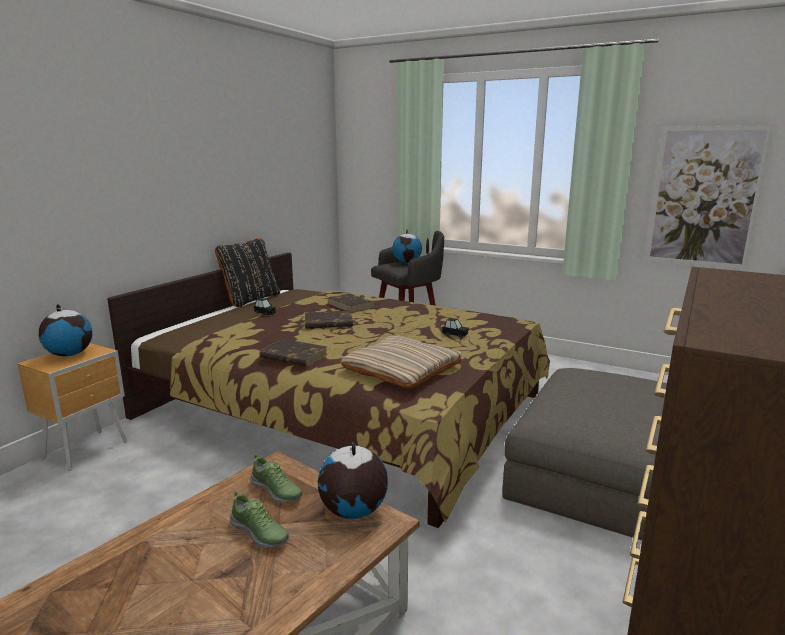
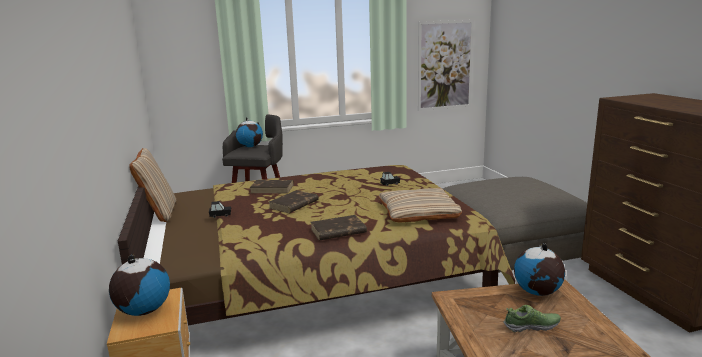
camera: 45 degrees left, 0 degrees up
(250, 299) = (158, 213): black pillow -> beige pillow
(276, 491) = (486, 307): shoe -> none

